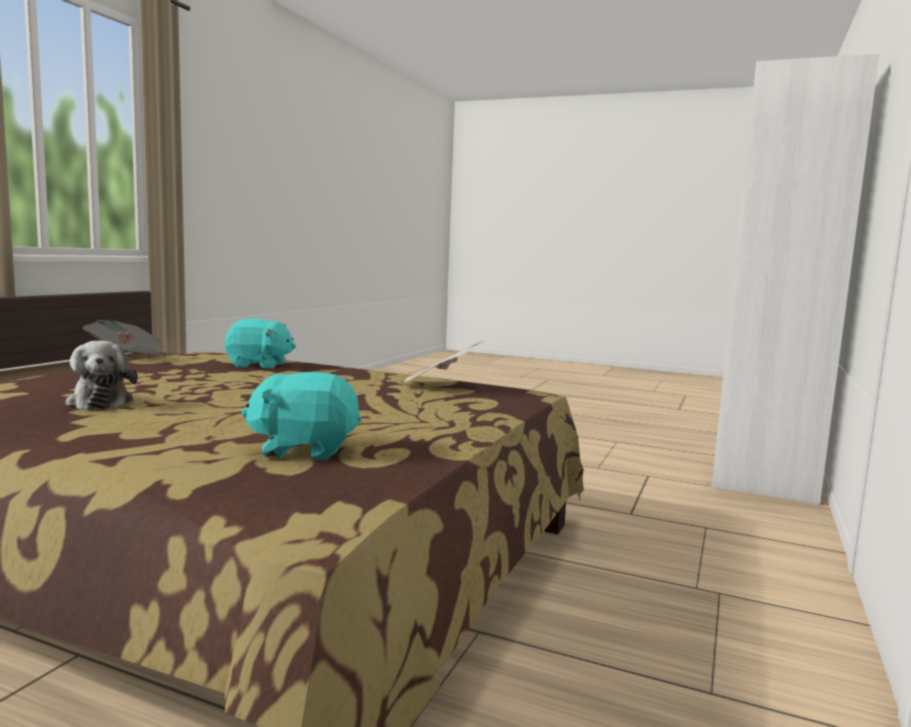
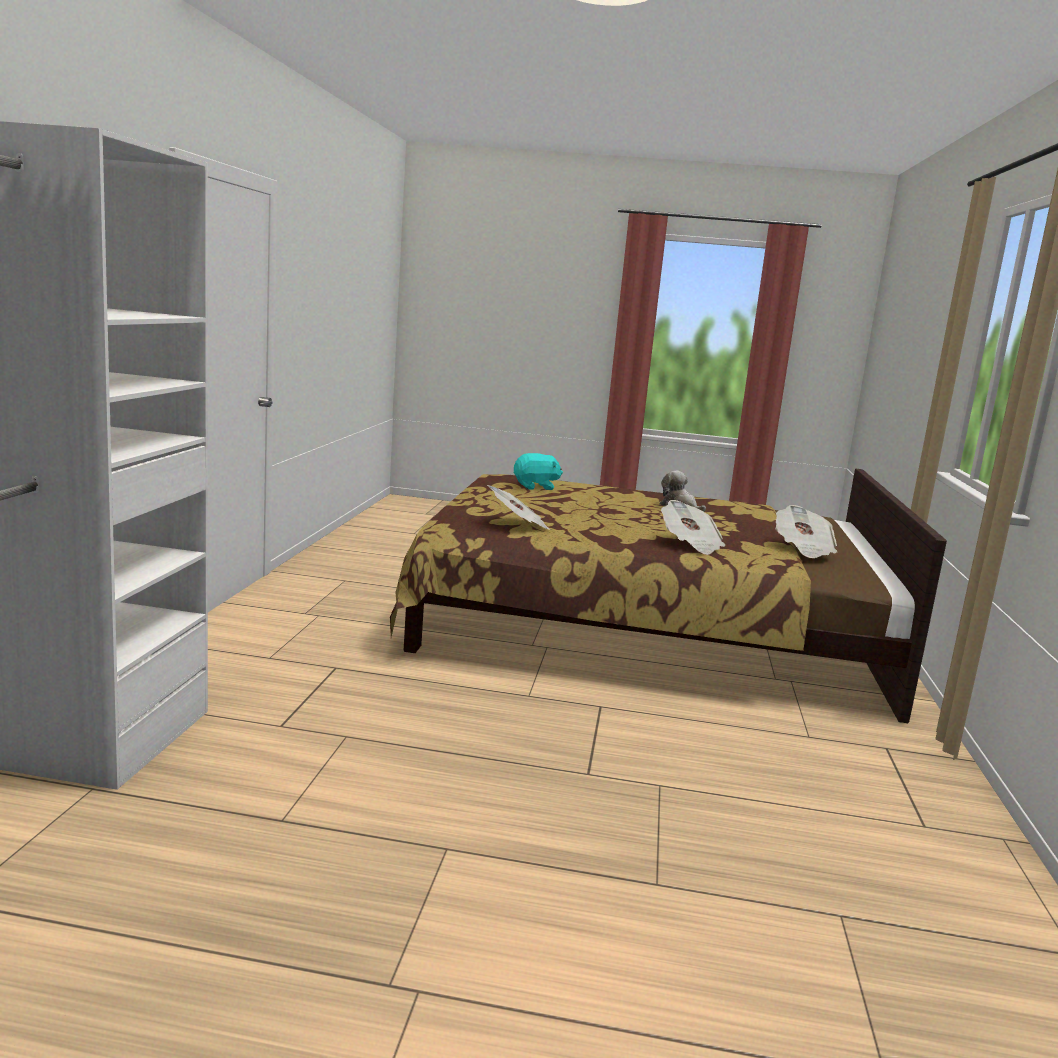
camera: 165 degrees right, 5 degrees up
(259, 365) = (690, 545): turquoise plush toy -> newspaper

